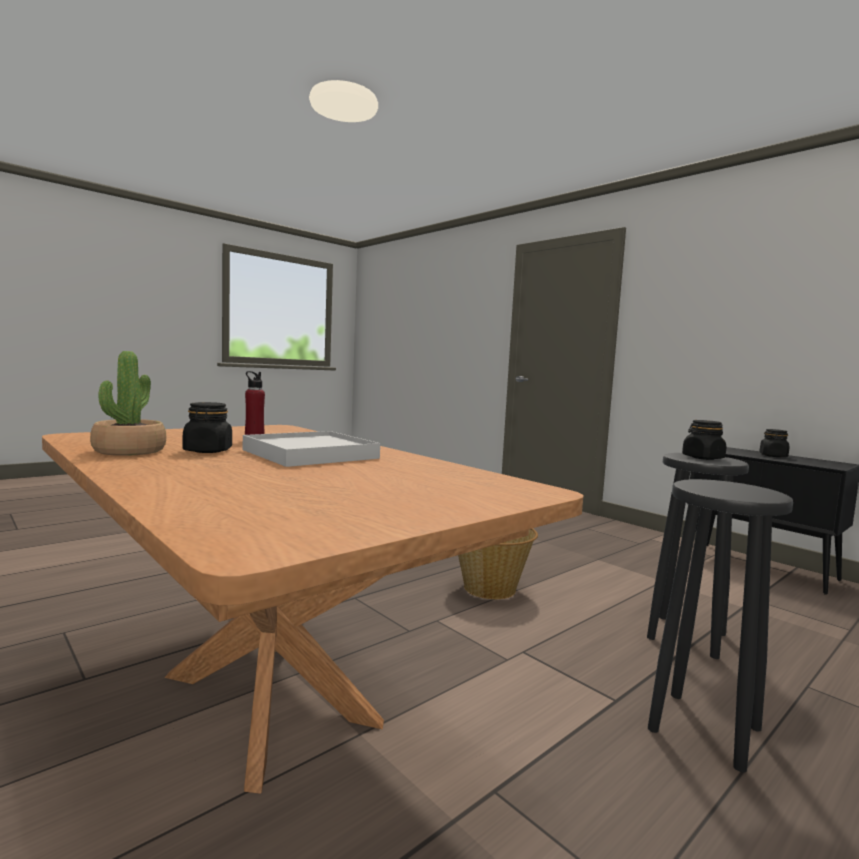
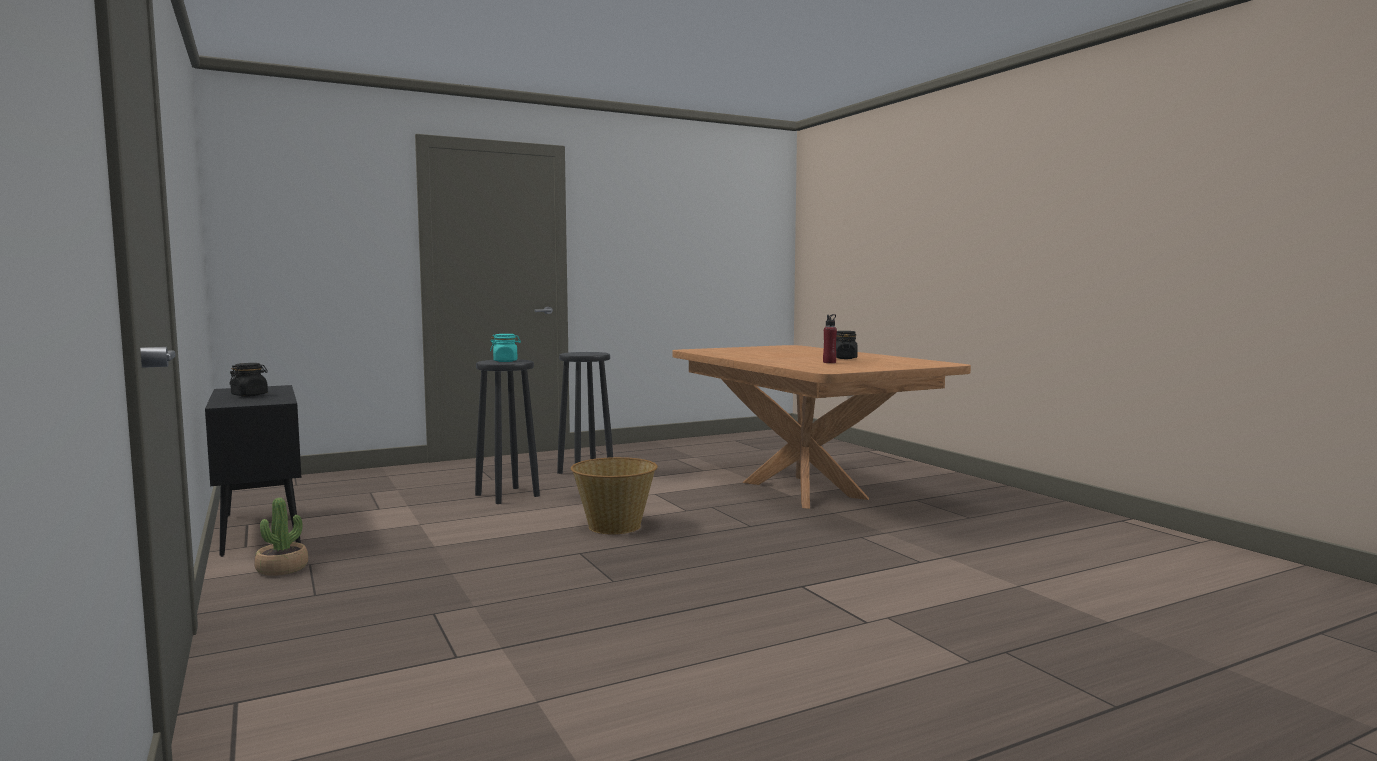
camera: 165 degrees left, 0 degrees up
(129, 451) = (884, 358): potted plant -> potted plant (282, 569)
(310, 454) = (786, 357): white tray -> none
(702, 458) = (505, 361): black jar -> turquoise jar

